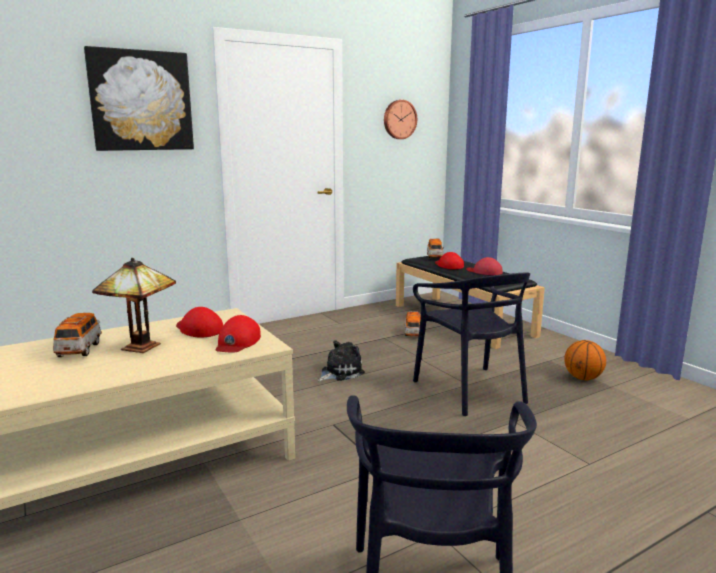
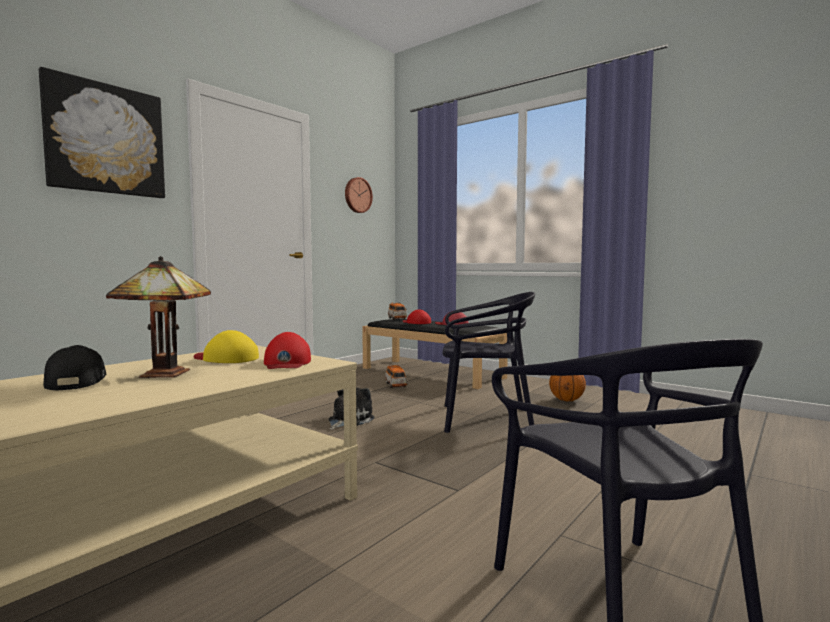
camera: 20 degrees left, 10 degrees down
(79, 349) = (75, 382): toy car -> black cap
(199, 329) = (226, 358): red cap -> yellow cap
(470, 390) = (484, 419): black chair -> black chair turned 45 degrees counterclockwise

